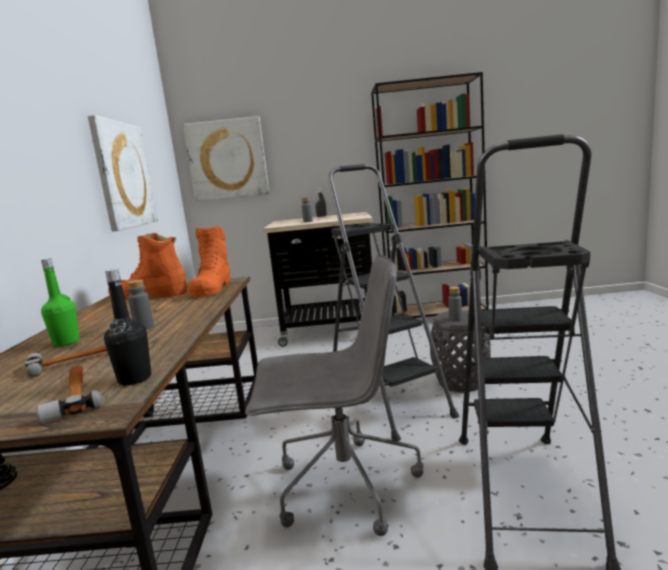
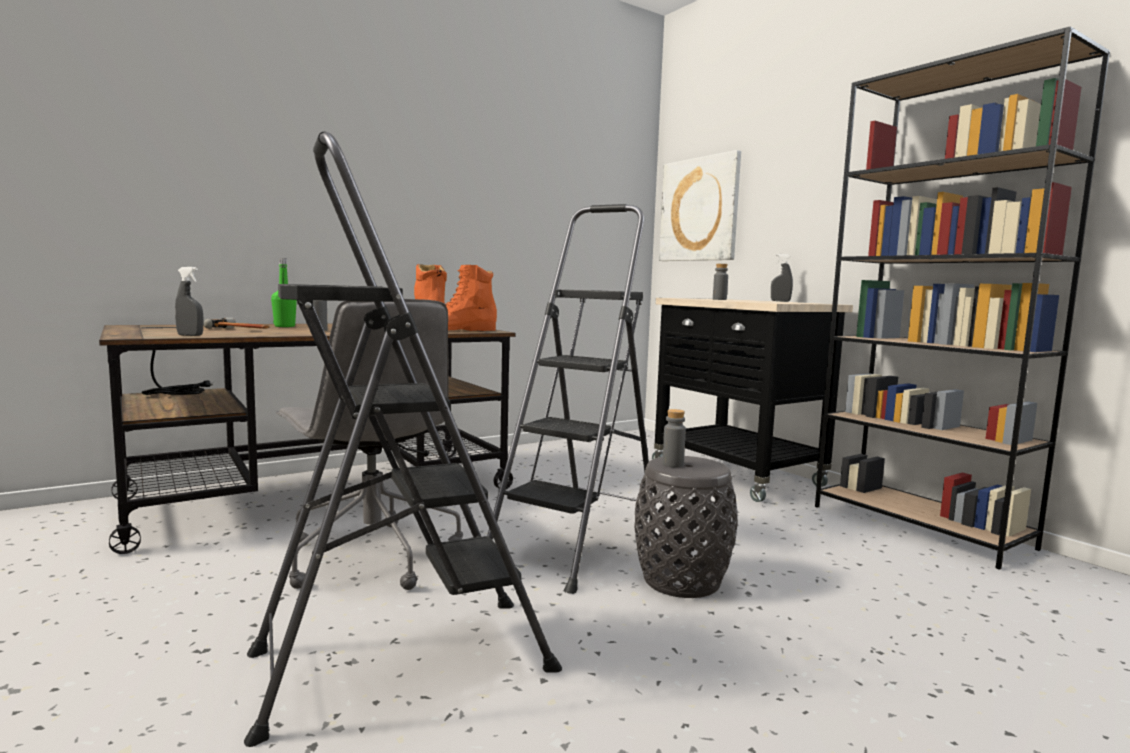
camera: 55 degrees right, 5 degrees down
(74, 394) = (168, 333): hammer -> none
(123, 175) = (515, 215): picture -> none
(135, 379) = (190, 335): black bottle -> grey spray bottle

